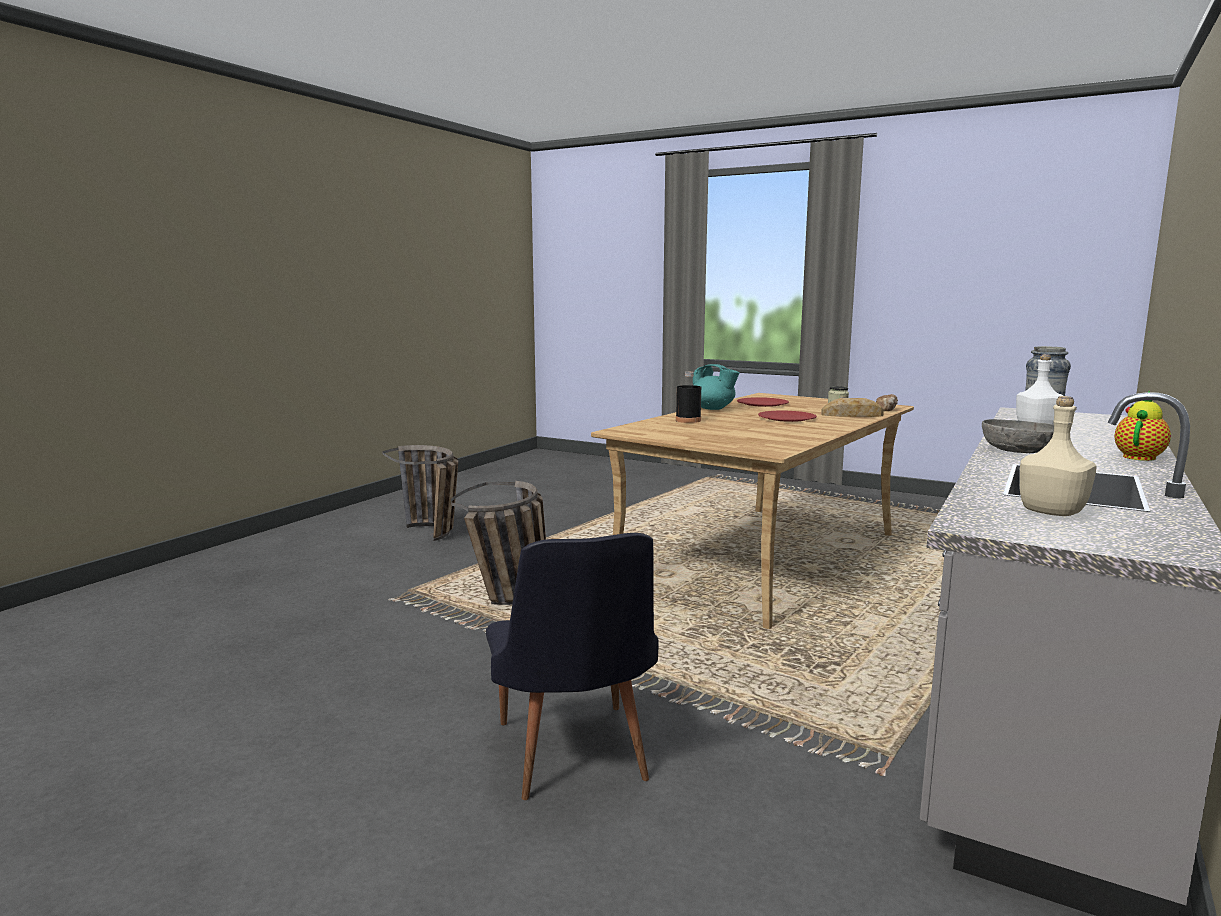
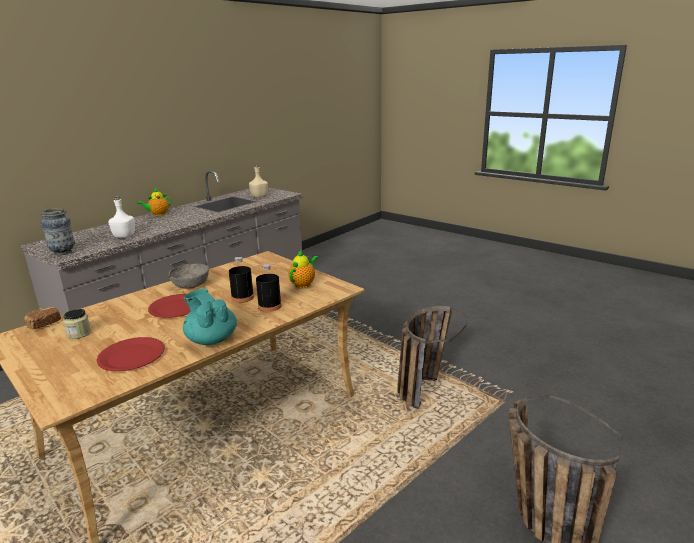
camera: 170 degrees left, 10 degrees up
(573, 760) = (388, 300): black chair -> none
(670, 432) = (303, 284): none -> teapot
(728, 423) = (242, 297): none -> black bottle
(852, 415) = (106, 311): bread -> none
(1018, 451) = (194, 218): grey bowl -> grey bowl (190, 285)

